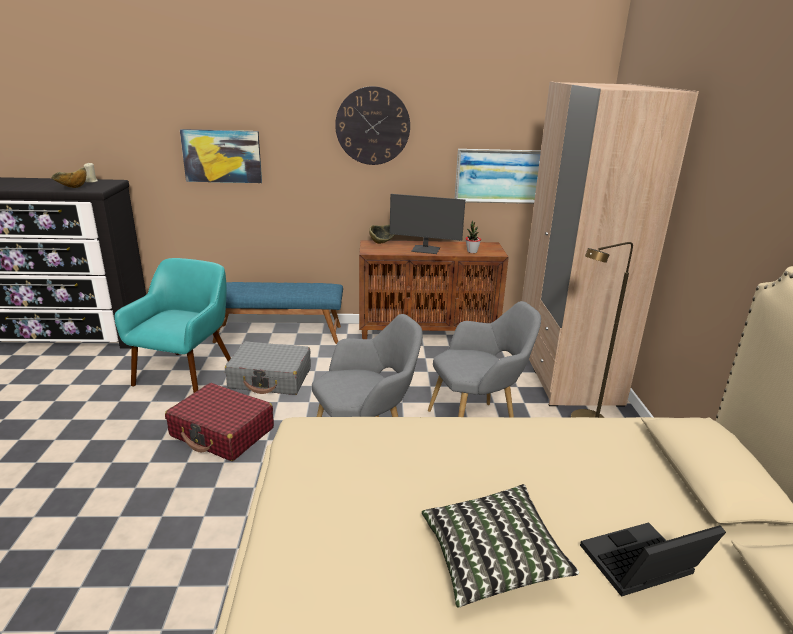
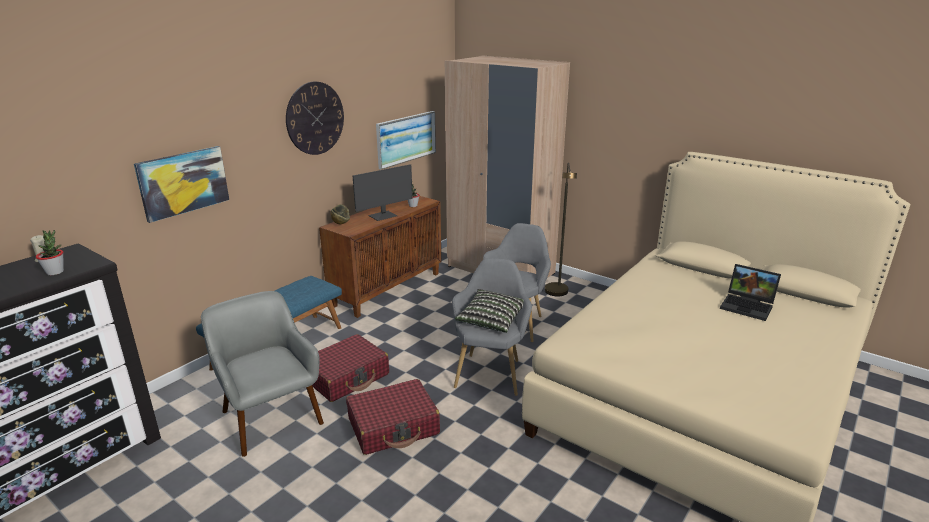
camera: 50 degrees left, 0 degrees up
(73, 188) = (55, 272): bowl -> potted plant
(186, 373) = (270, 417): turquoise armchair -> grey armchair
(270, 378) = (346, 377): grey suitcase -> red suitcase
(492, 559) = (721, 334): pillow -> pillow (492, 320)
(640, 568) = (748, 306): laptop -> laptop turned 75 degrees counterclockwise

